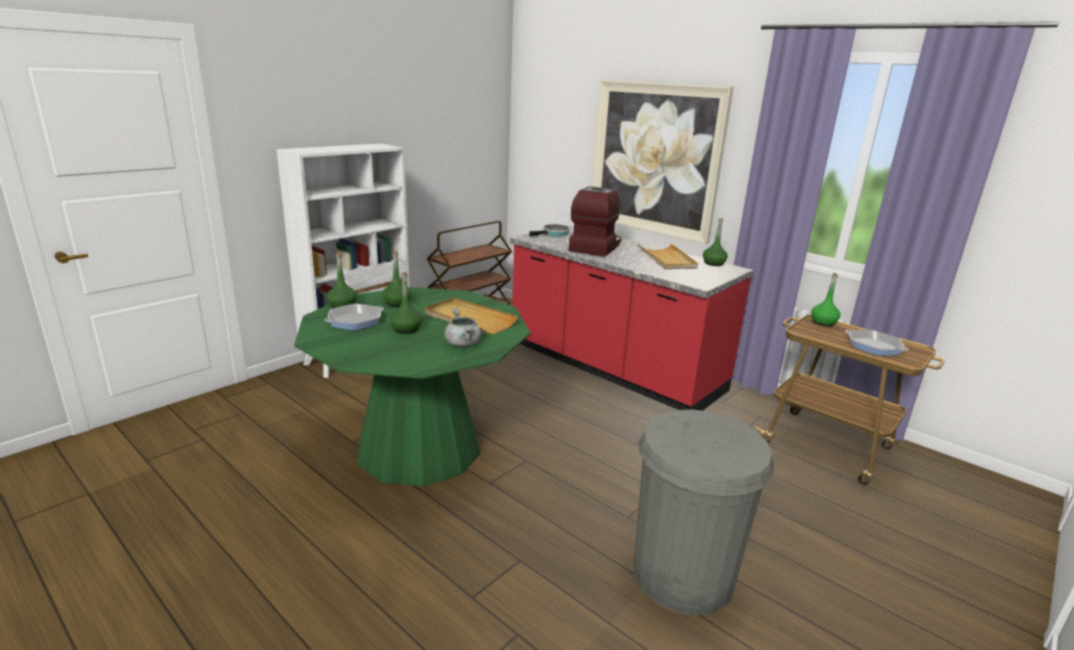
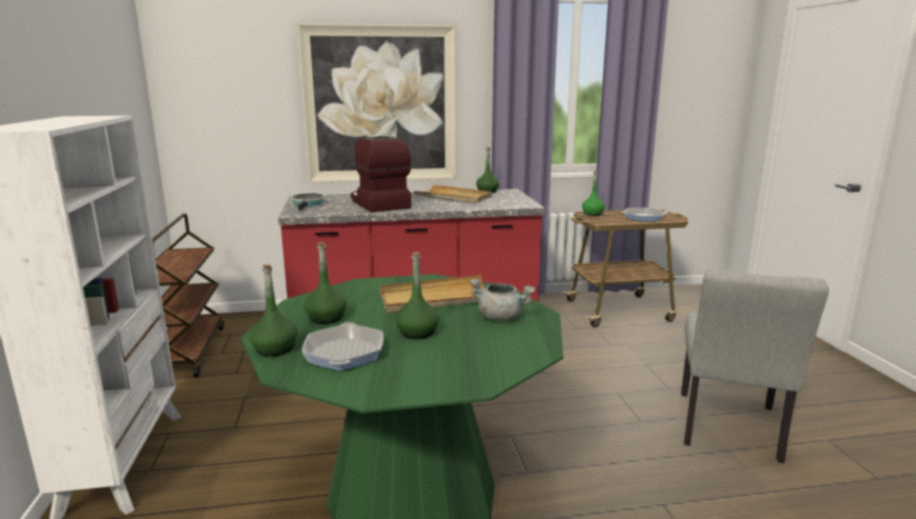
camera: 50 degrees left, 5 degrees down
(682, 575) = (729, 431): grey trash can -> grey chair

